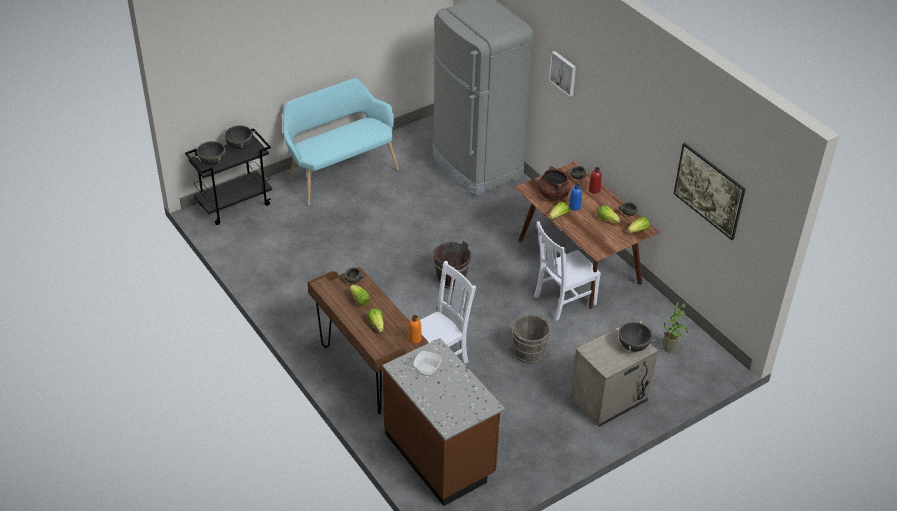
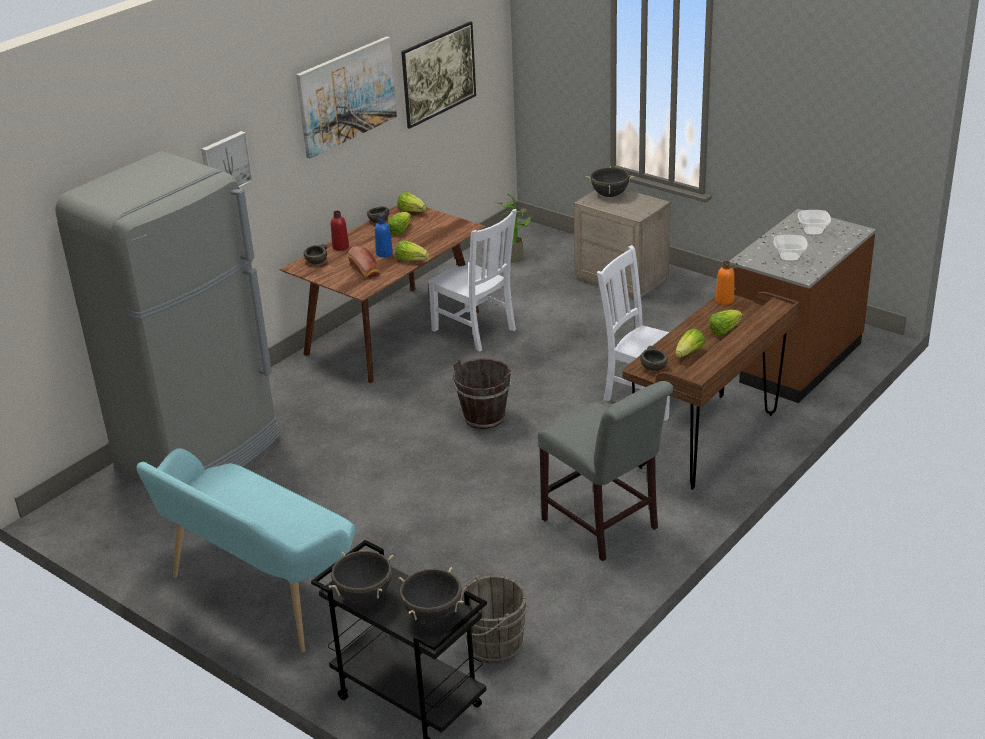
camera: 105 degrees left, 10 degrees down
(314, 300) = (603, 527): none -> grey chair
(460, 399) = (812, 231): none -> bowl
(528, 350) = (581, 337): grey bucket -> grey bucket (491, 645)
(553, 194) = (366, 271): brown cooking pot -> bread
(640, 123) = (346, 96): none -> picture

